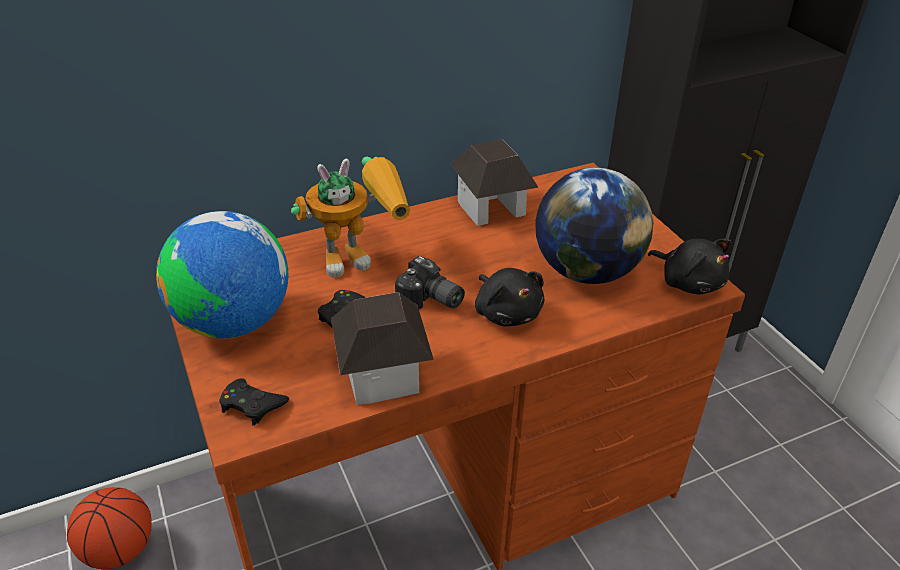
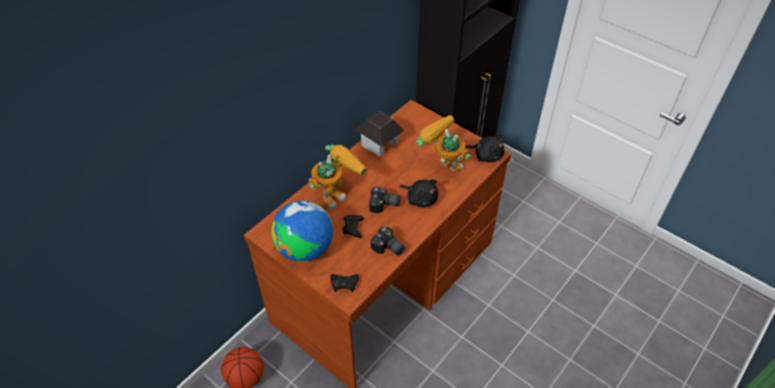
camera: 25 degrees left, 10 degrees up
(382, 374) = (388, 248): toy house -> camera
(586, 271) = (441, 165): globe -> toy robot

